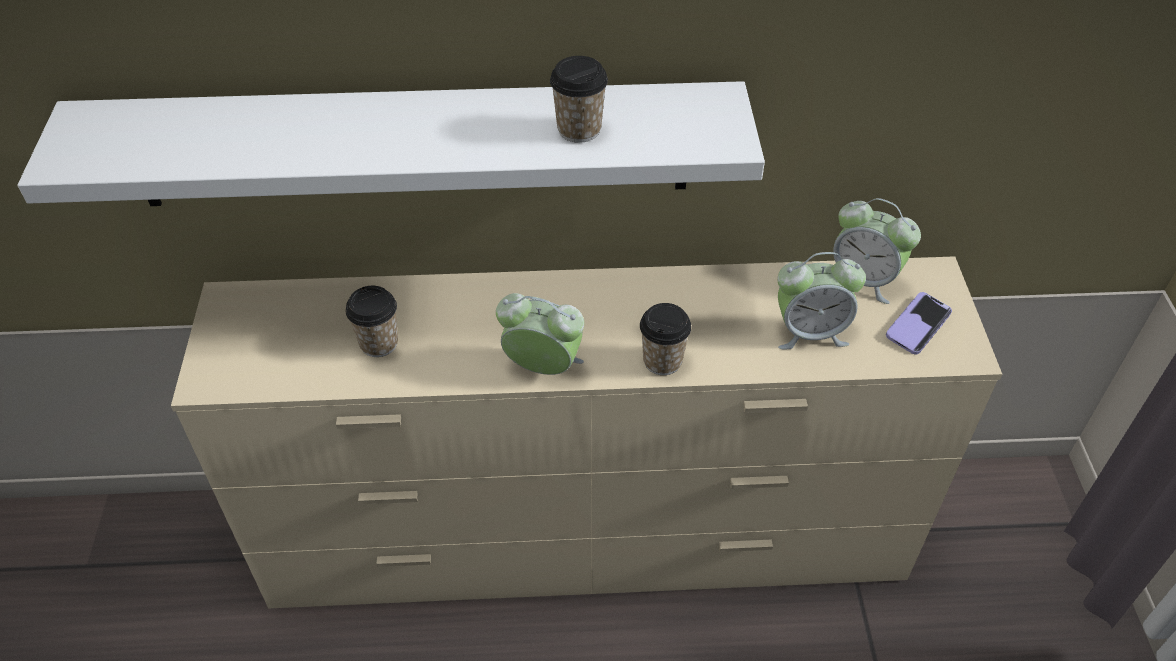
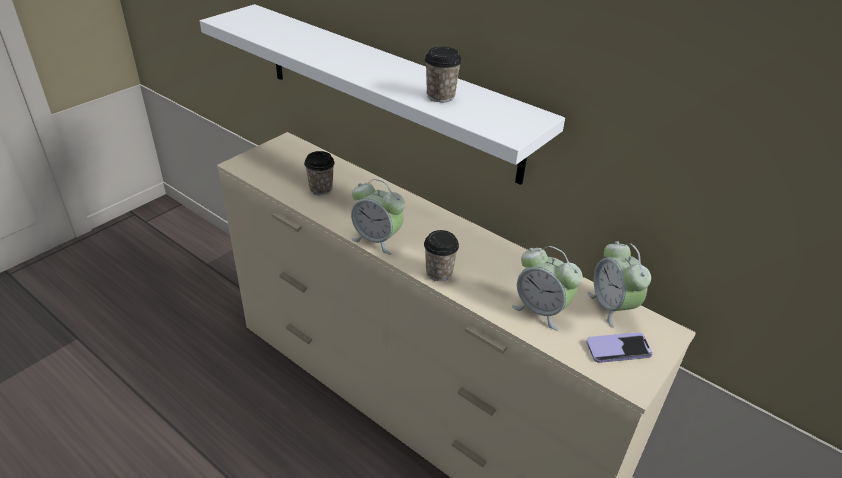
camera: 40 degrees right, 10 degrees down
(543, 367) = (377, 240): alarm clock -> alarm clock turned 150 degrees clockwise

